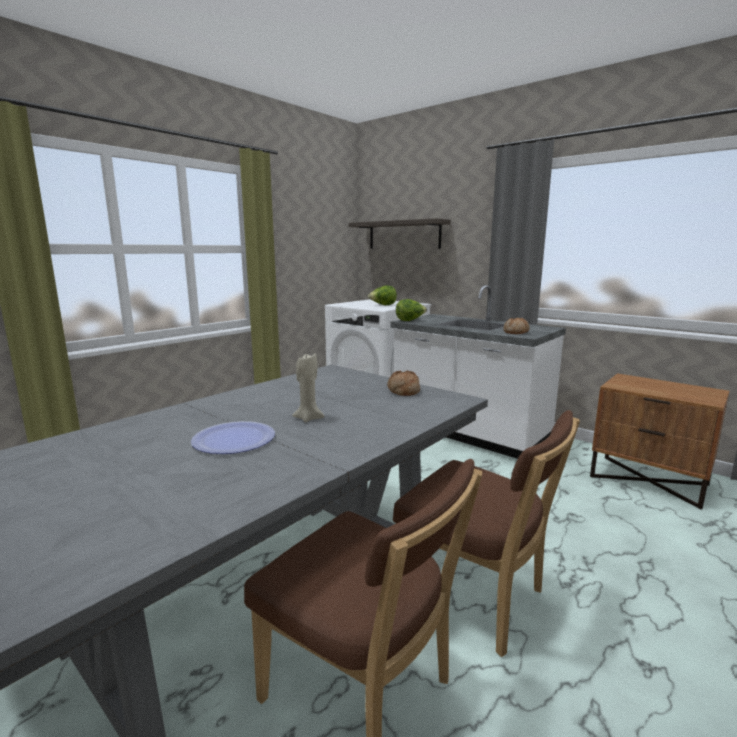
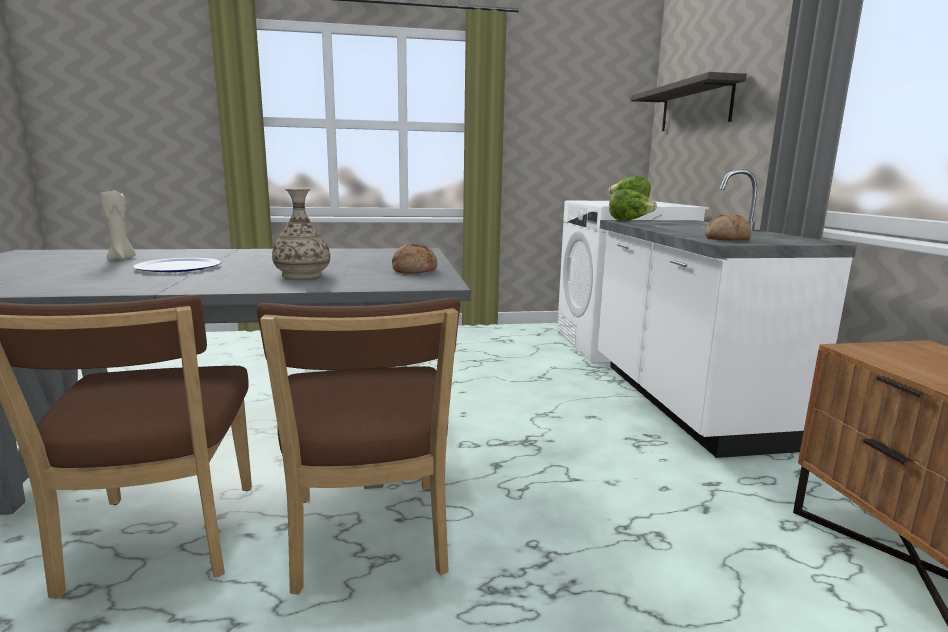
camera: 40 degrees right, 0 degrees up
(308, 418) = (266, 268): beige candle -> beige candle (122, 259)
(359, 416) = (302, 275): none -> vase

